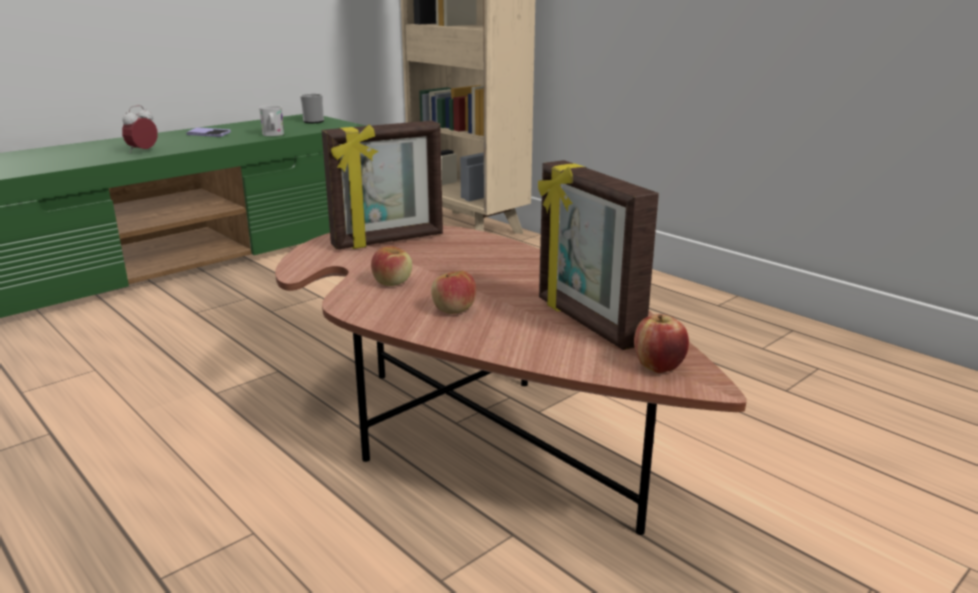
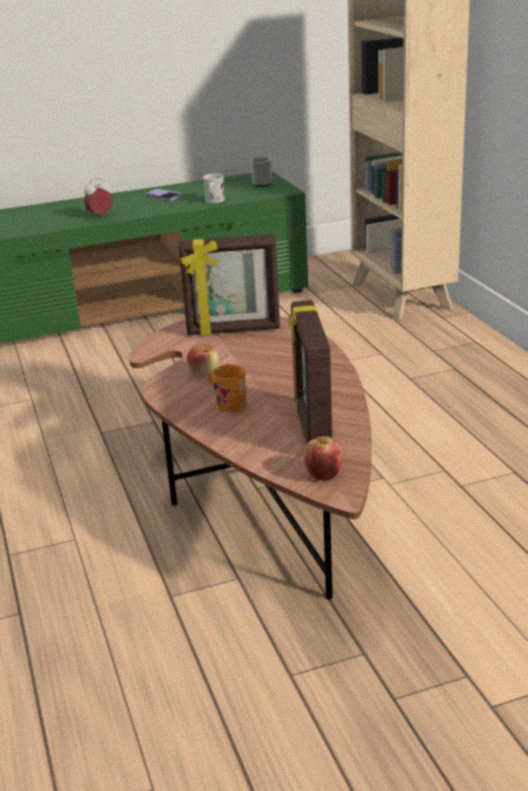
camera: 25 degrees right, 5 degrees up
(453, 310) = (226, 404): apple -> orange mug

